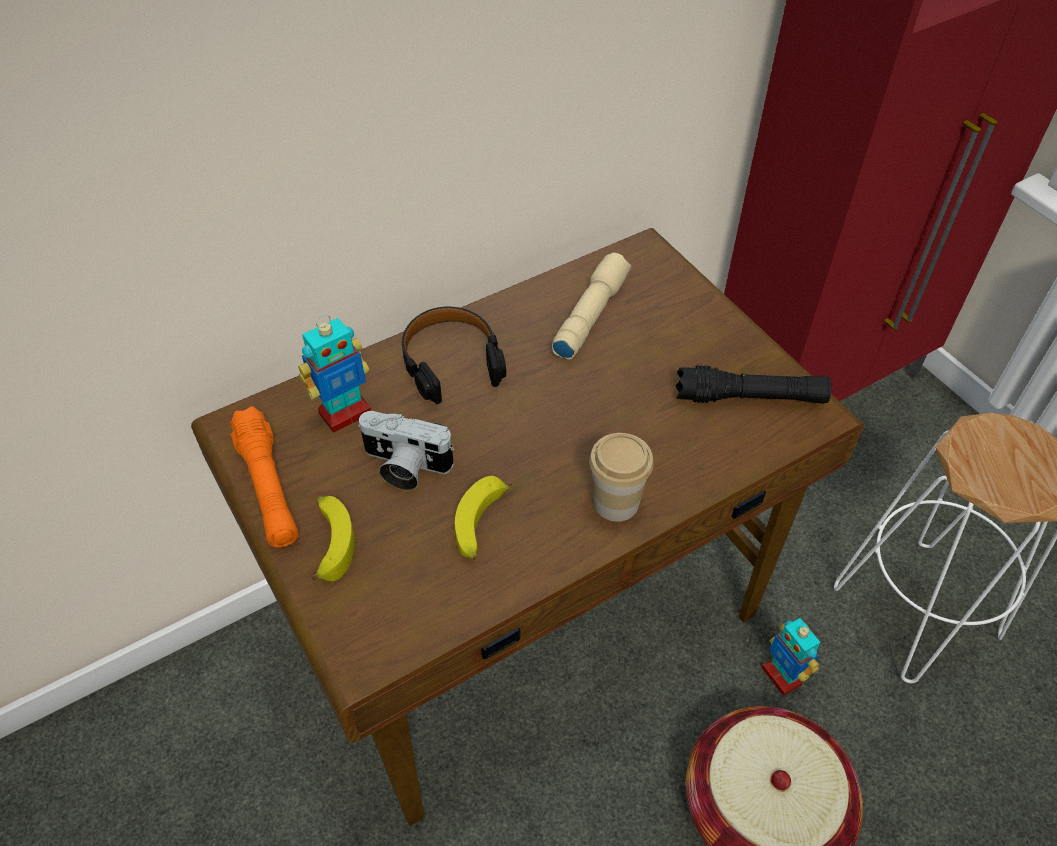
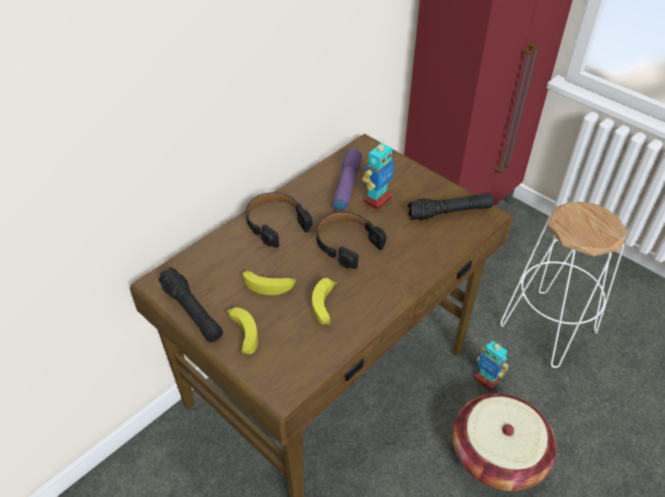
camera: 15 degrees left, 5 degrees down
(268, 486) = (192, 311): orange flashlight -> black flashlight
(344, 413) = (223, 262): toy robot -> toy robot (377, 200)
(404, 466) = (269, 285): camera -> banana
(554, 419) = (347, 243): none -> black headphones
(589, 314) = (346, 185): beige flashlight -> purple flashlight
(616, 502) = (396, 280): cup -> none

